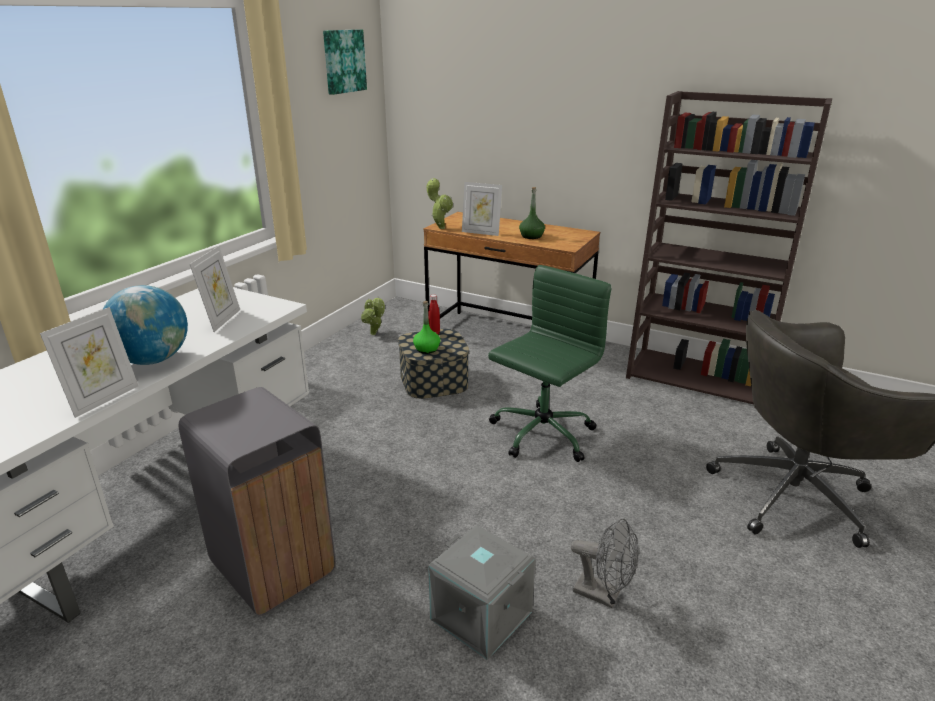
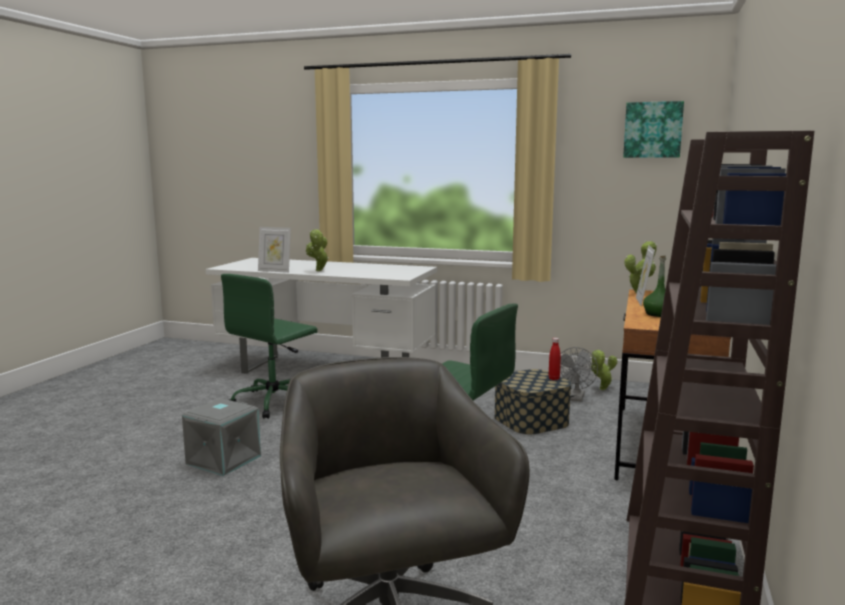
camera: 80 degrees right, 15 degrees down
(153, 360) = (318, 271): globe -> potted plant
(222, 320) = (375, 272): picture frame -> none
(272, 569) = (274, 402): grey trash can -> green office chair
(426, 349) = (518, 379): green bottle -> none
(603, 595) = (234, 502): grey fan -> grey fan (575, 398)

